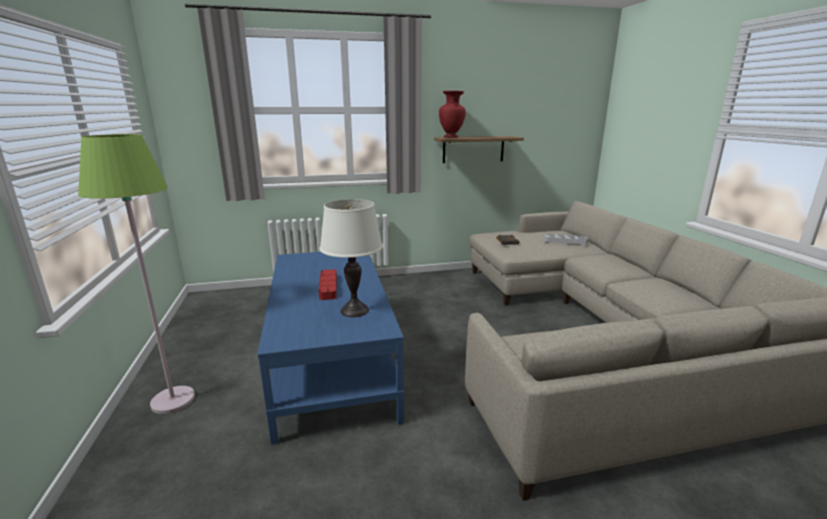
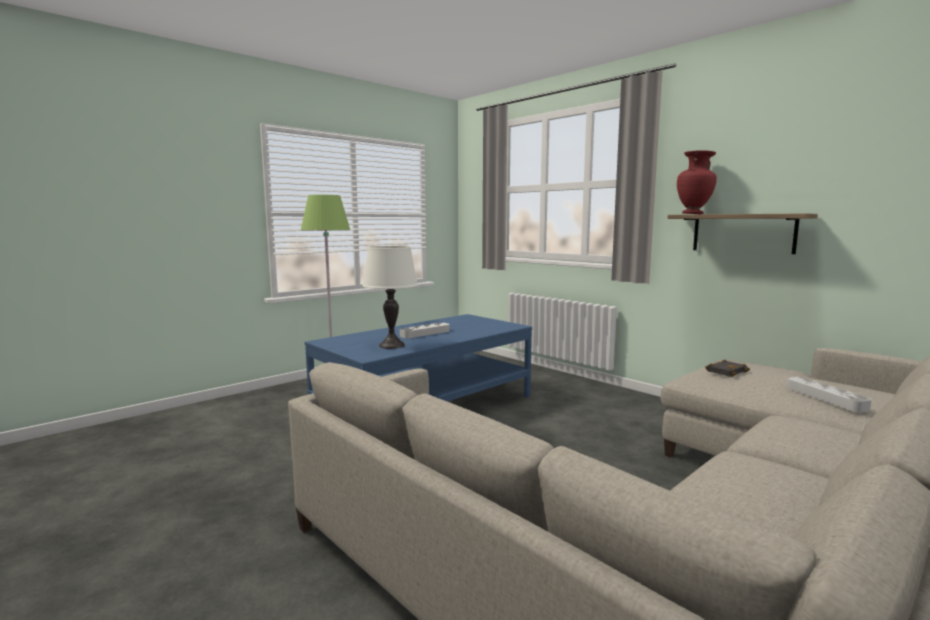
camera: 60 degrees right, 10 degrees down
(328, 287) = (425, 333): red tray -> grey tray

